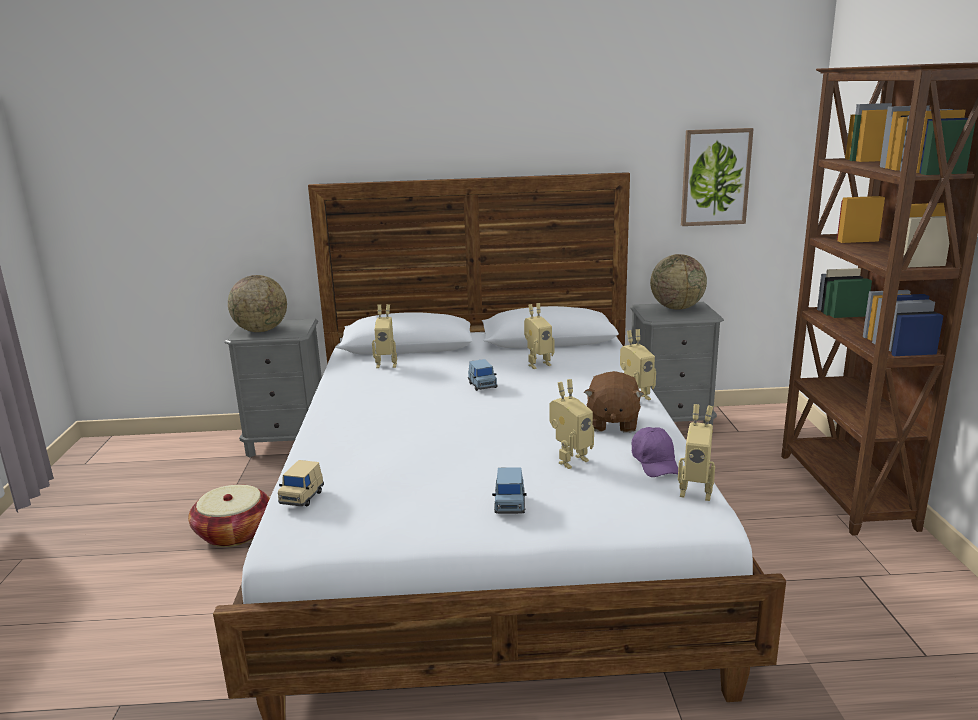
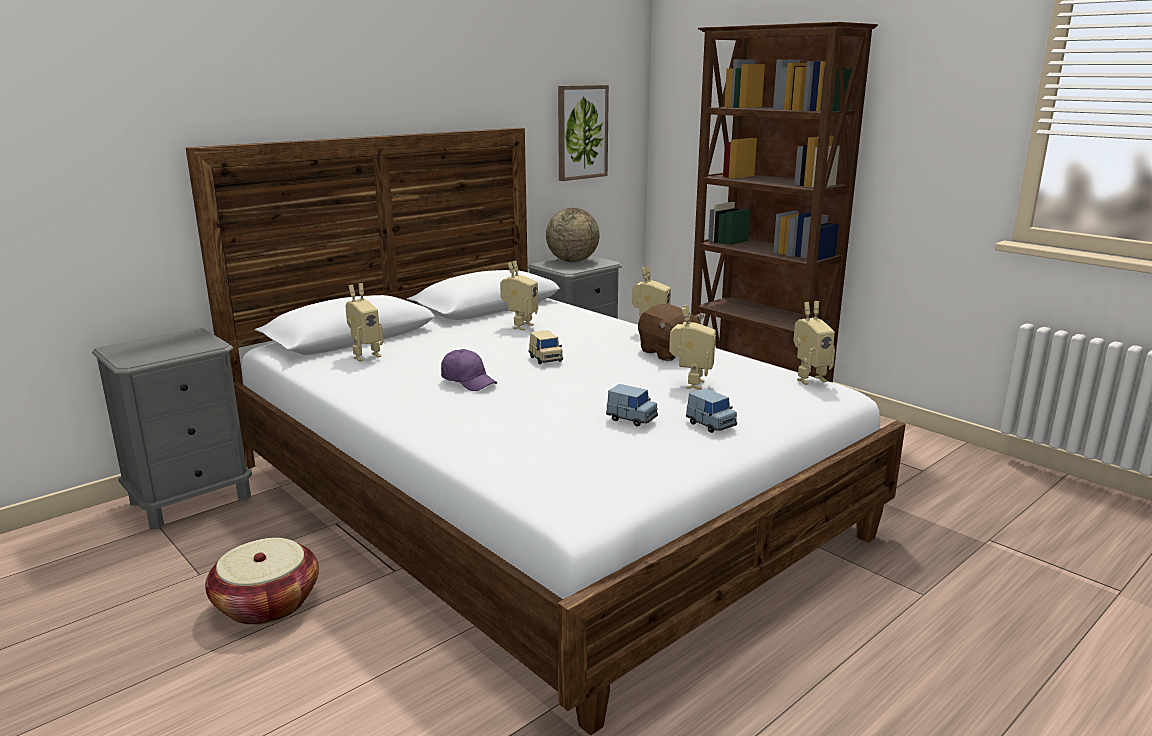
camera: 40 degrees left, 0 degrees up
(261, 330) = (152, 350): globe -> none
(302, 497) = (531, 475): beige toy car -> beige toy car (545, 359)
(482, 385) = (505, 352): blue toy car -> blue toy car (631, 419)
(655, 463) = (750, 370): purple cap -> purple cap (468, 381)

